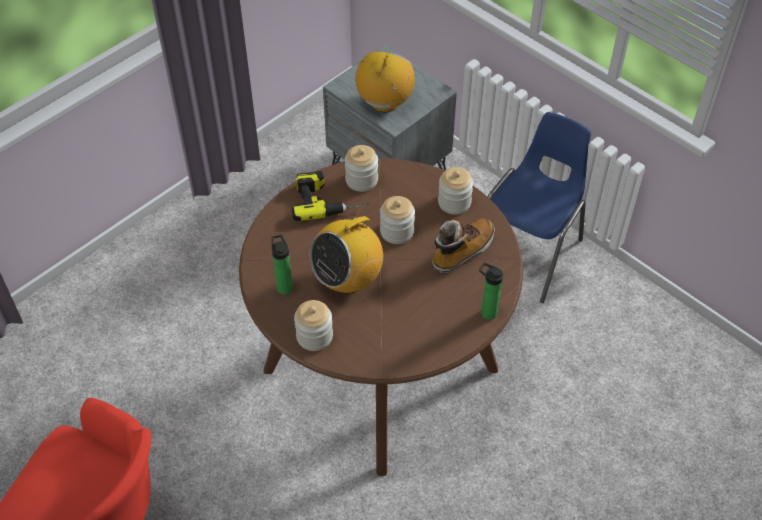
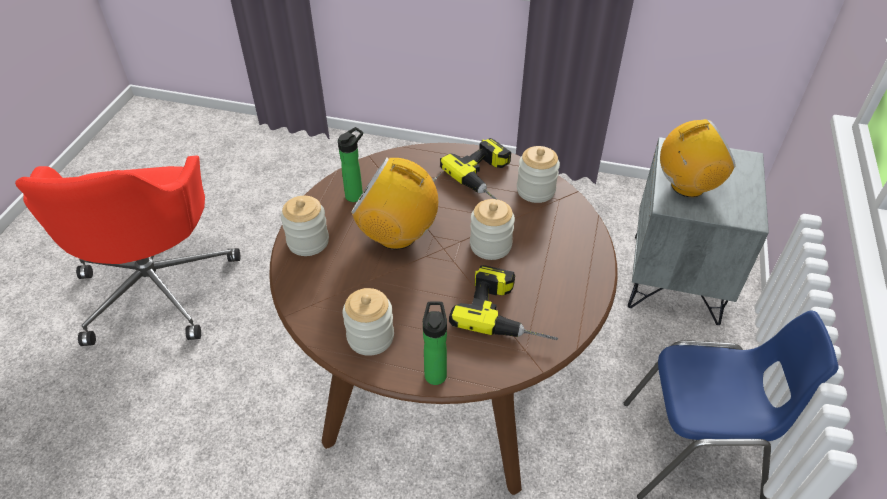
camera: 60 degrees right, 5 degrees down
(454, 202) = (573, 275): jar -> jar (370, 337)
(462, 251) = (509, 312): boot -> power drill

